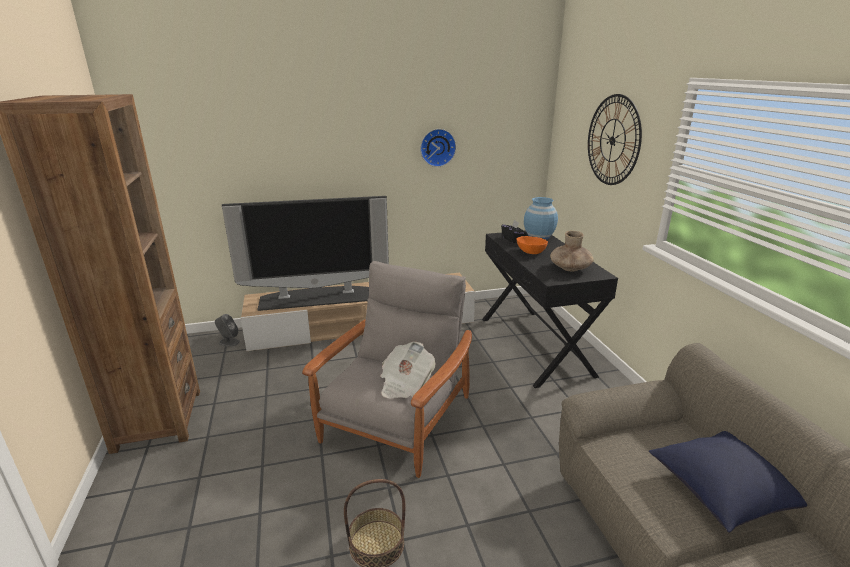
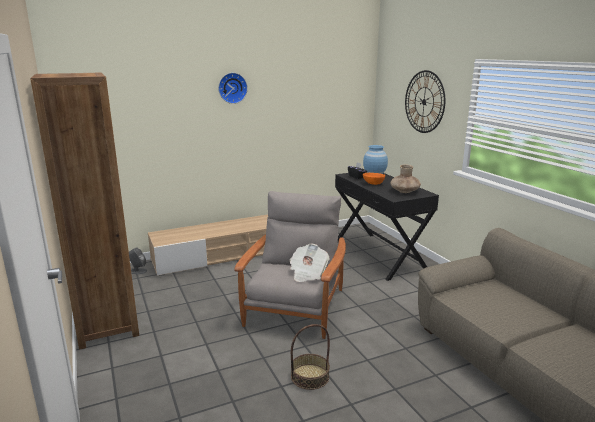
camera: 10 degrees left, 5 degrees down
(317, 298) = (208, 230): television -> none
(437, 147) = (294, 111): wall clock -> wall clock (232, 88)
(720, 492) = (525, 311): blue pillow -> none

